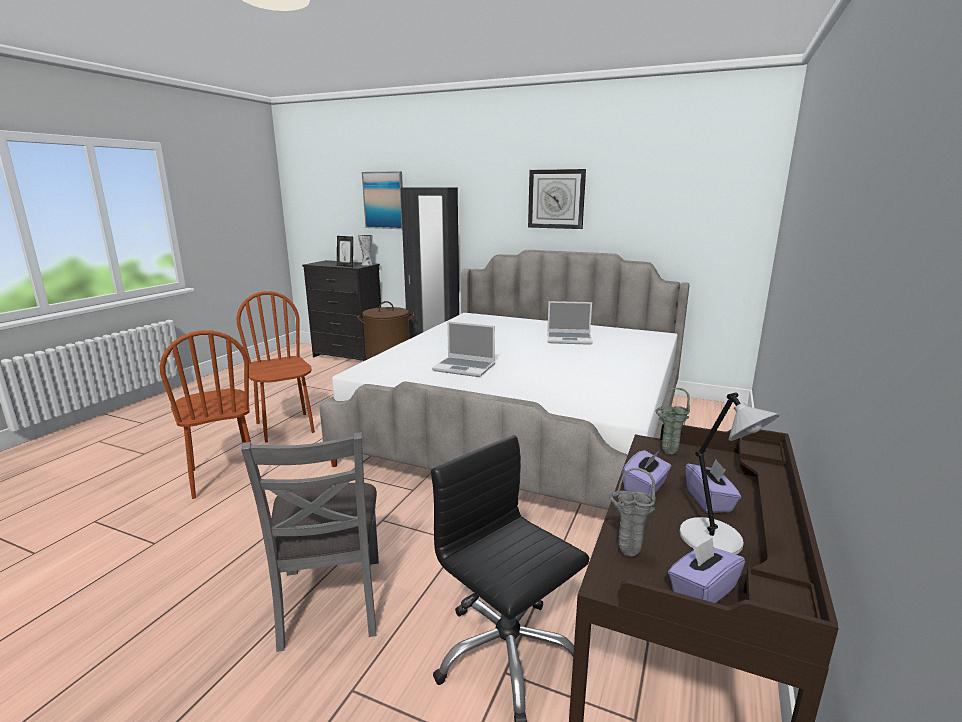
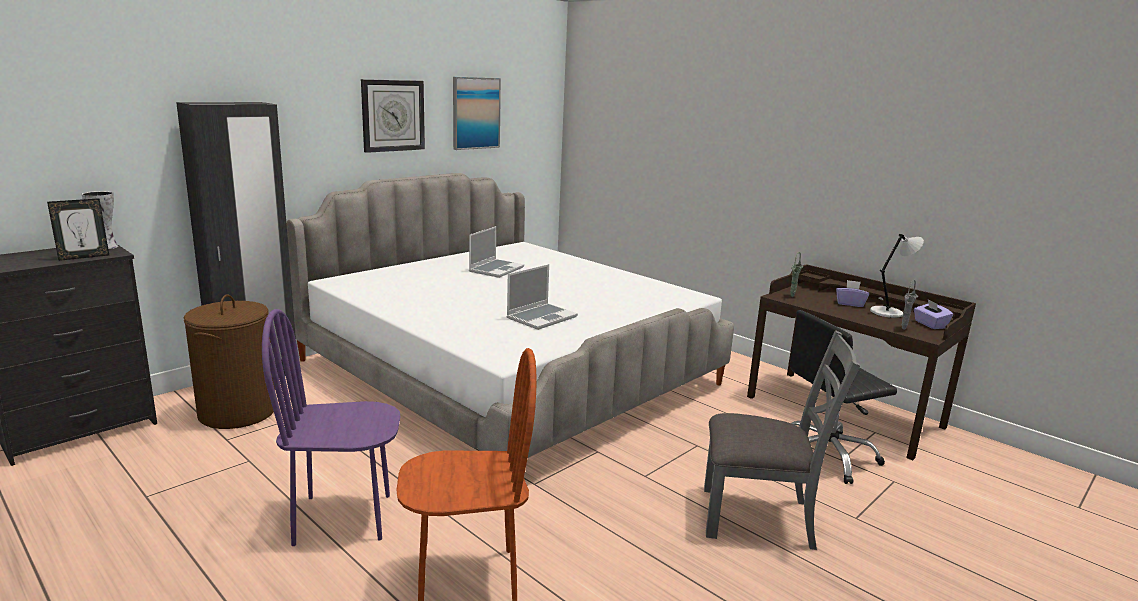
camera: 70 degrees left, 0 degrees up
(285, 427) = (343, 518): brown chair -> purple chair
(384, 200) = (110, 125): picture -> picture (475, 113)
(645, 488) = (834, 310): purple tissue box -> none

